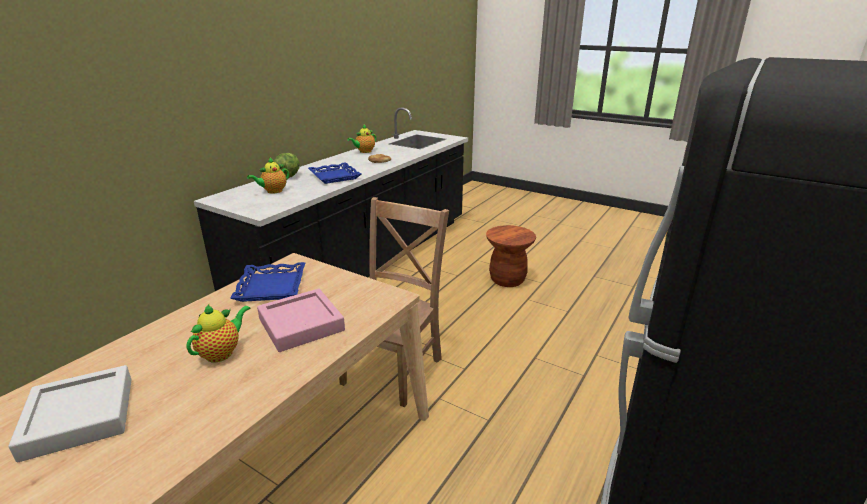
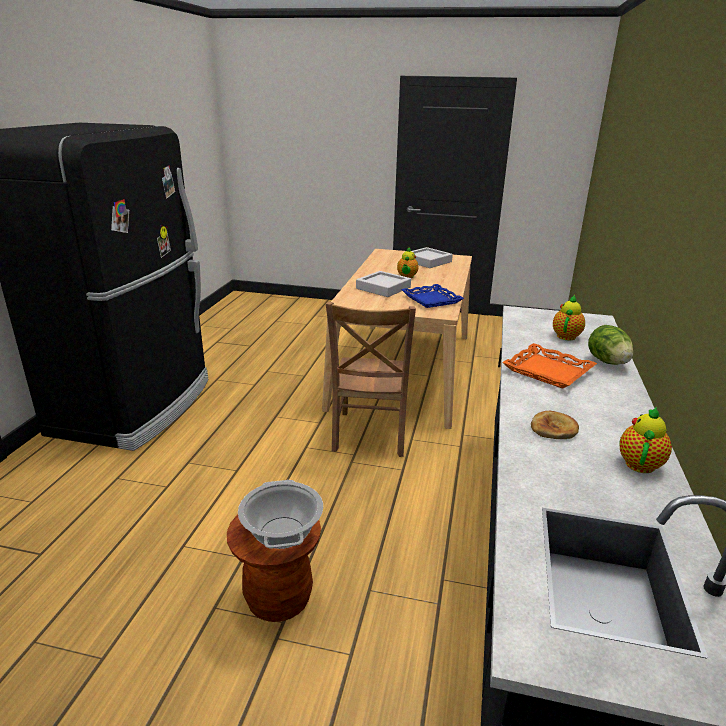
camera: 160 degrees right, 0 degrees up
(301, 325) = (383, 288): pink tray -> grey tray
(335, 176) = (547, 371): blue tray -> orange tray
(506, 232) = (282, 533): none -> cooking pot

